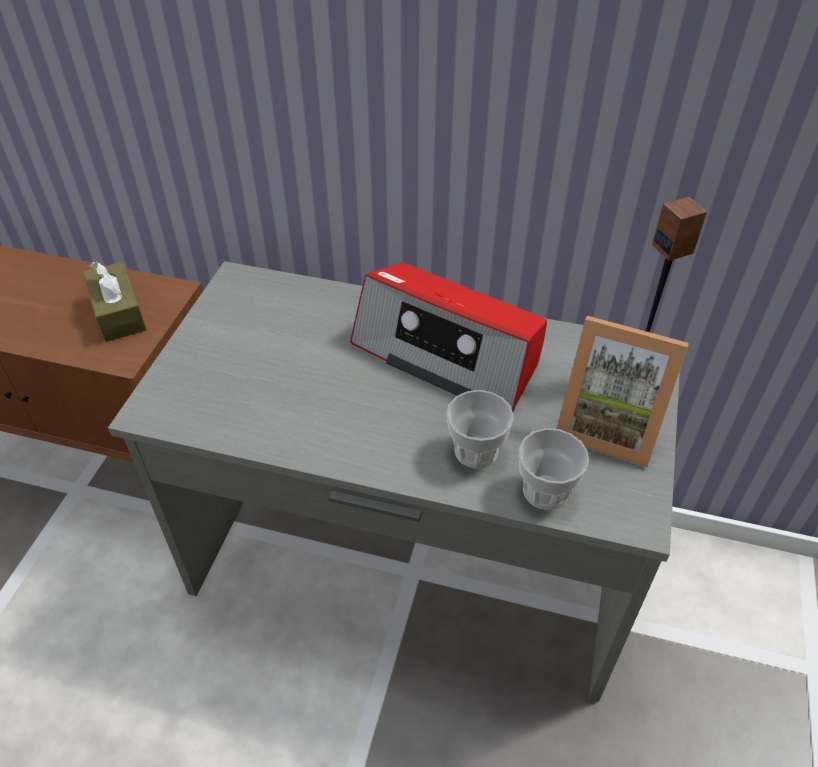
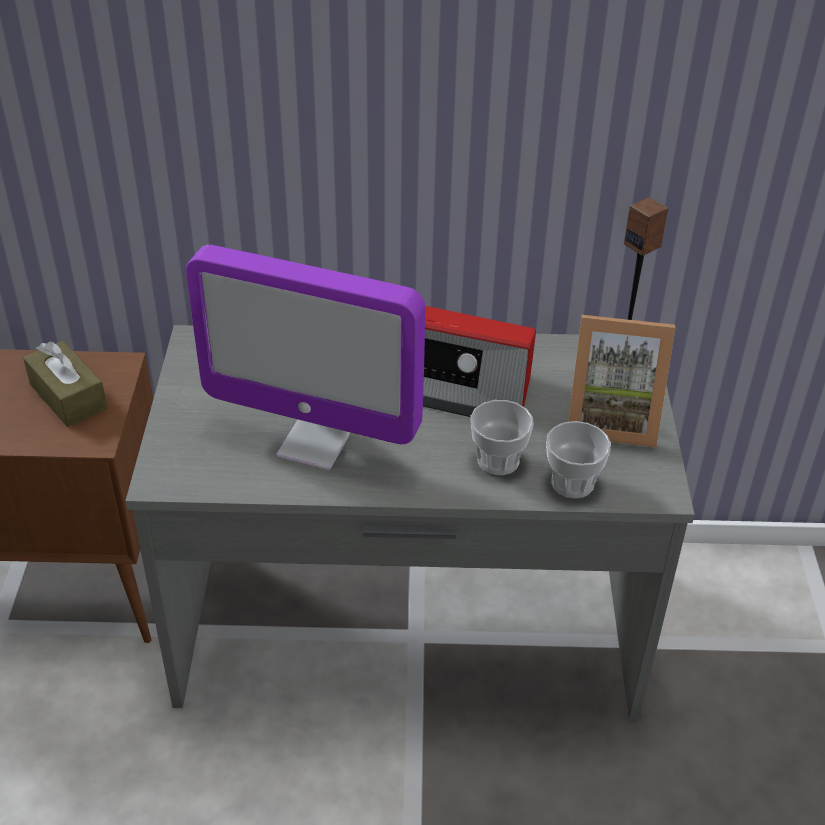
camera: 15 degrees left, 5 degrees down
(303, 400) = (315, 443): none -> monitor

